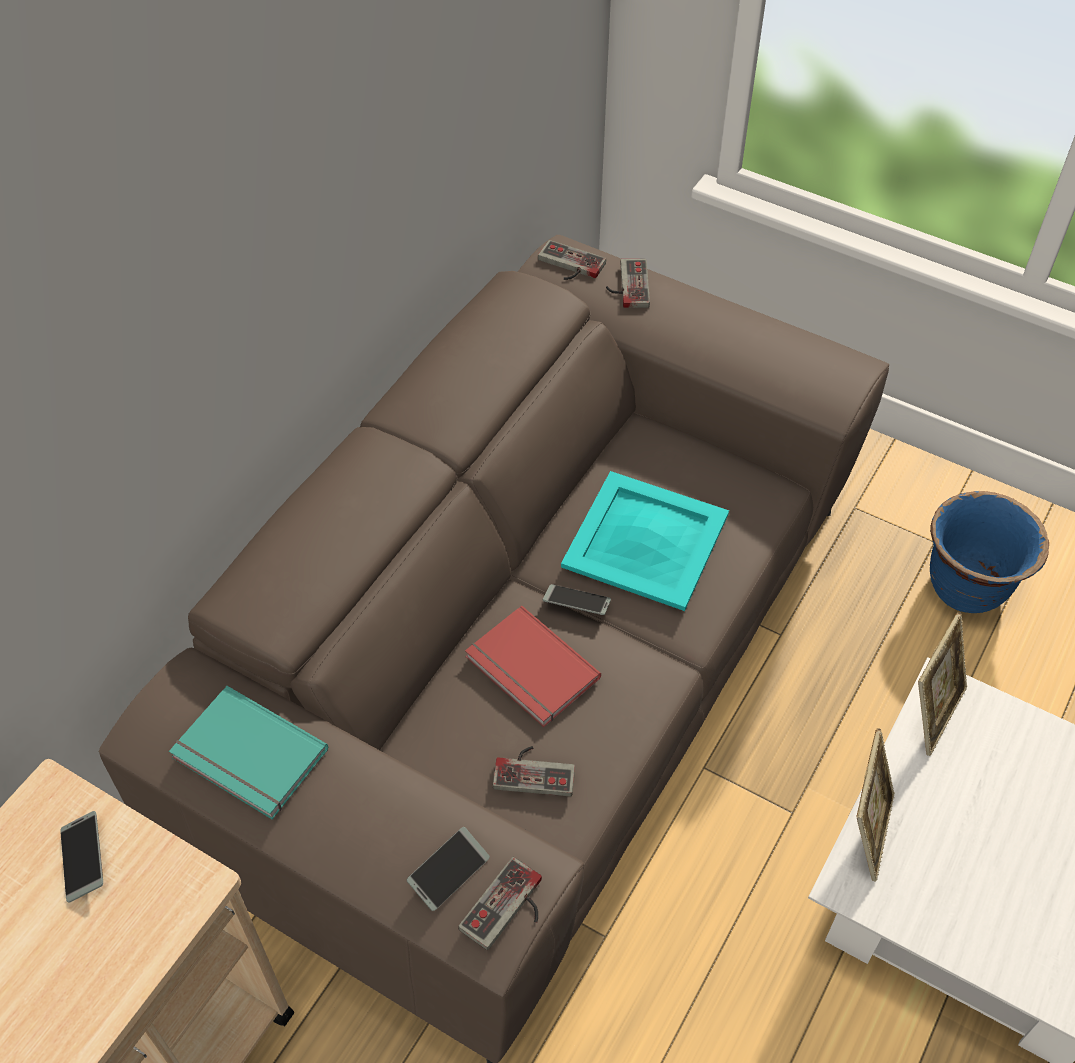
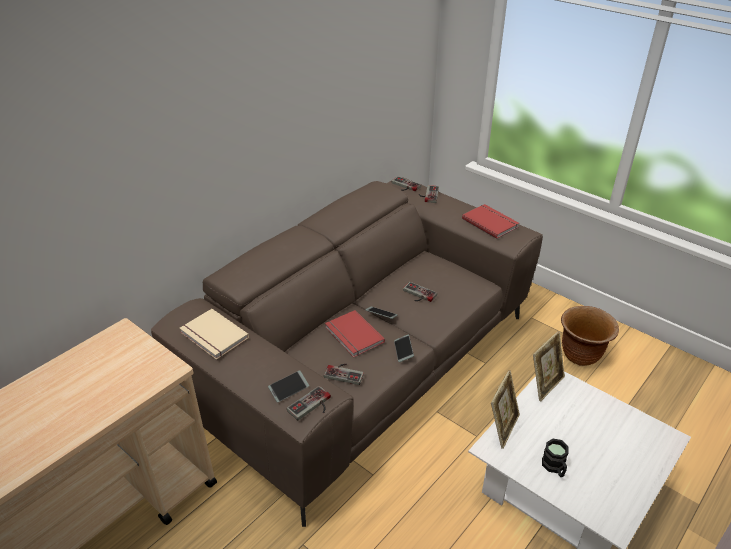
camera: 10 degrees right, 15 degrees down
(84, 860) = (128, 354): phone -> phone (403, 351)
(248, 757) = (213, 336): turquoise book -> beige book
(644, 541) = (418, 295): turquoise tray -> game controller
(777, 349) = (490, 222): none -> red book
(967, 588) = (581, 355): blue planter -> brown planter
(981, 909) = (554, 468): none -> black mug

